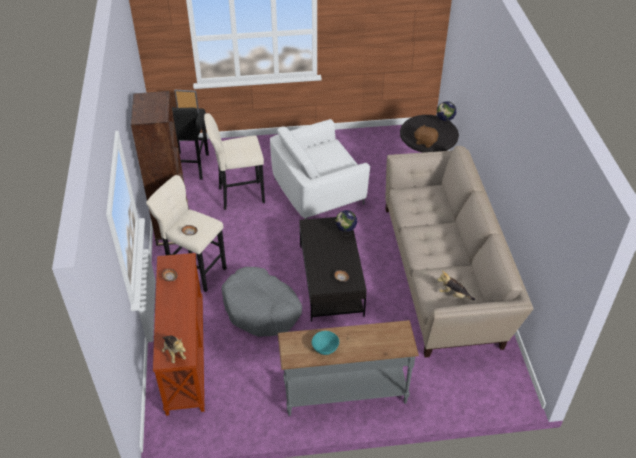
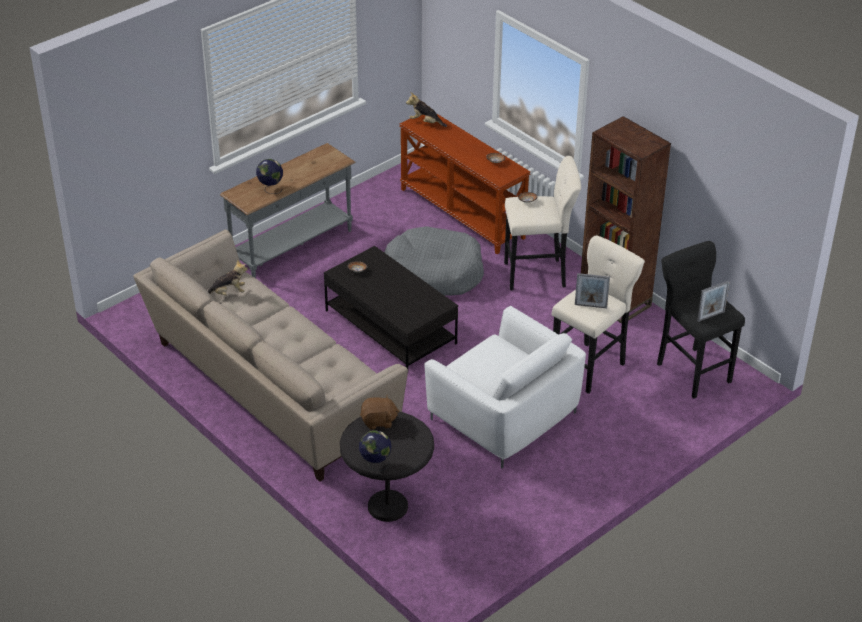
camera: 145 degrees right, 5 degrees down
(243, 145) = (590, 306): none -> picture frame
(318, 191) = (503, 416): white armchair -> white armchair turned 105 degrees clockwise
(325, 348) = (304, 166): turquoise bowl -> none
(345, 233) = (394, 314): globe -> globe (270, 189)

